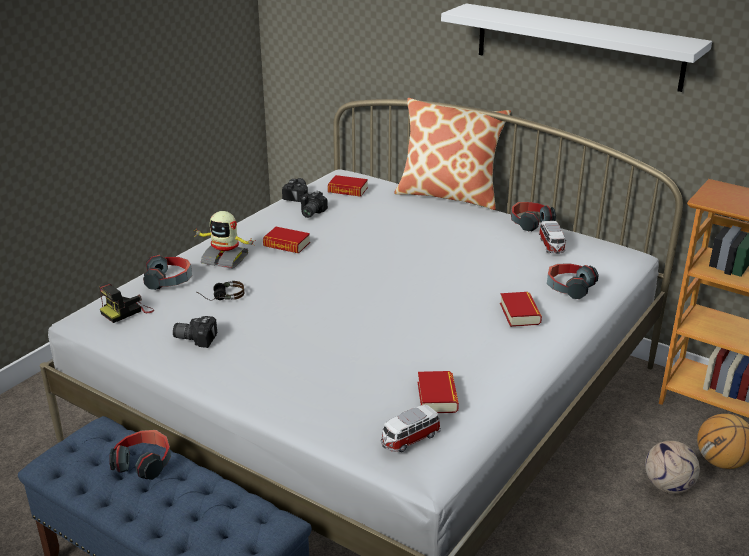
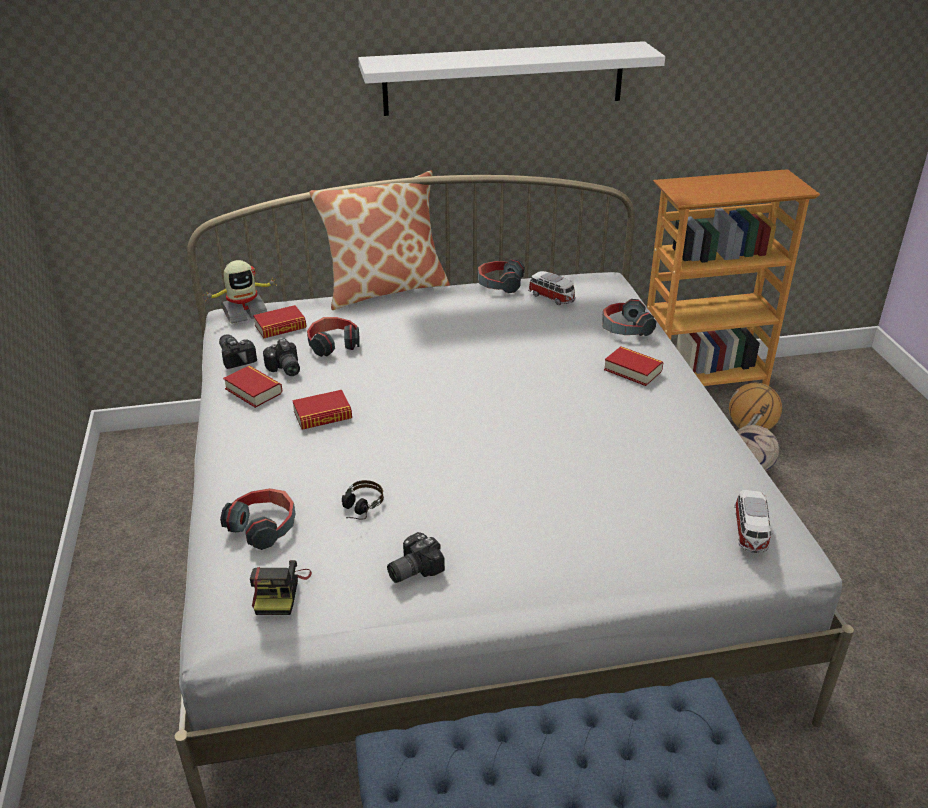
camera: 45 degrees left, 5 degrees up
(144, 462) = (499, 745): headphones -> headphones (333, 344)
(225, 259) = (284, 466): toy robot -> toy robot (244, 312)
(437, 397) = (706, 481): book -> book (253, 391)

